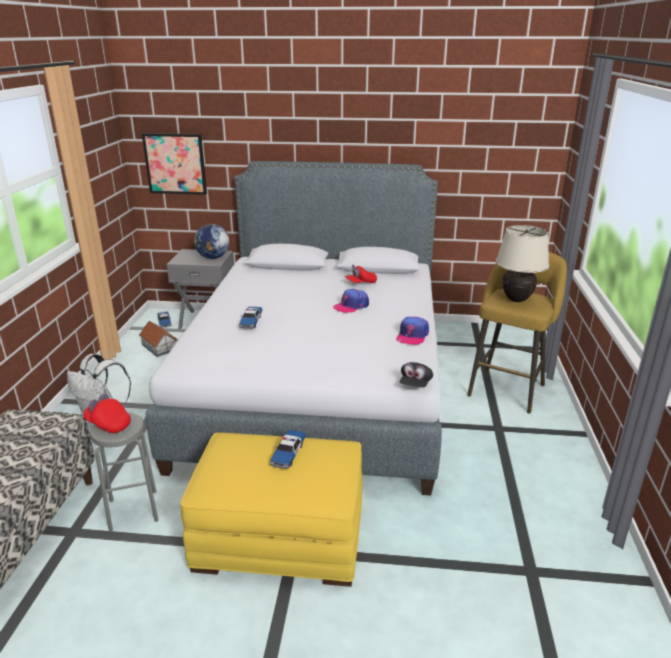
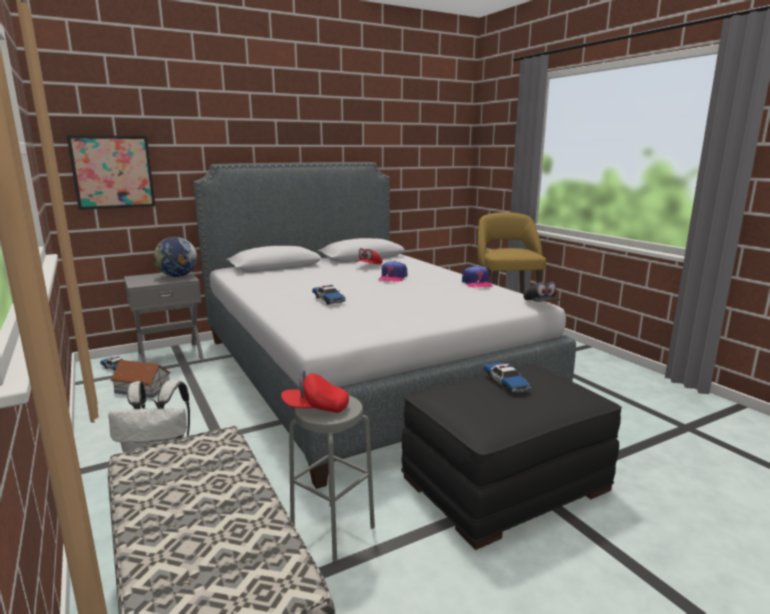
camera: 35 degrees left, 10 degrees down
(281, 536) = (505, 483): yellow ottoman -> black ottoman
(516, 299) = (511, 251): beige table lamp -> none

